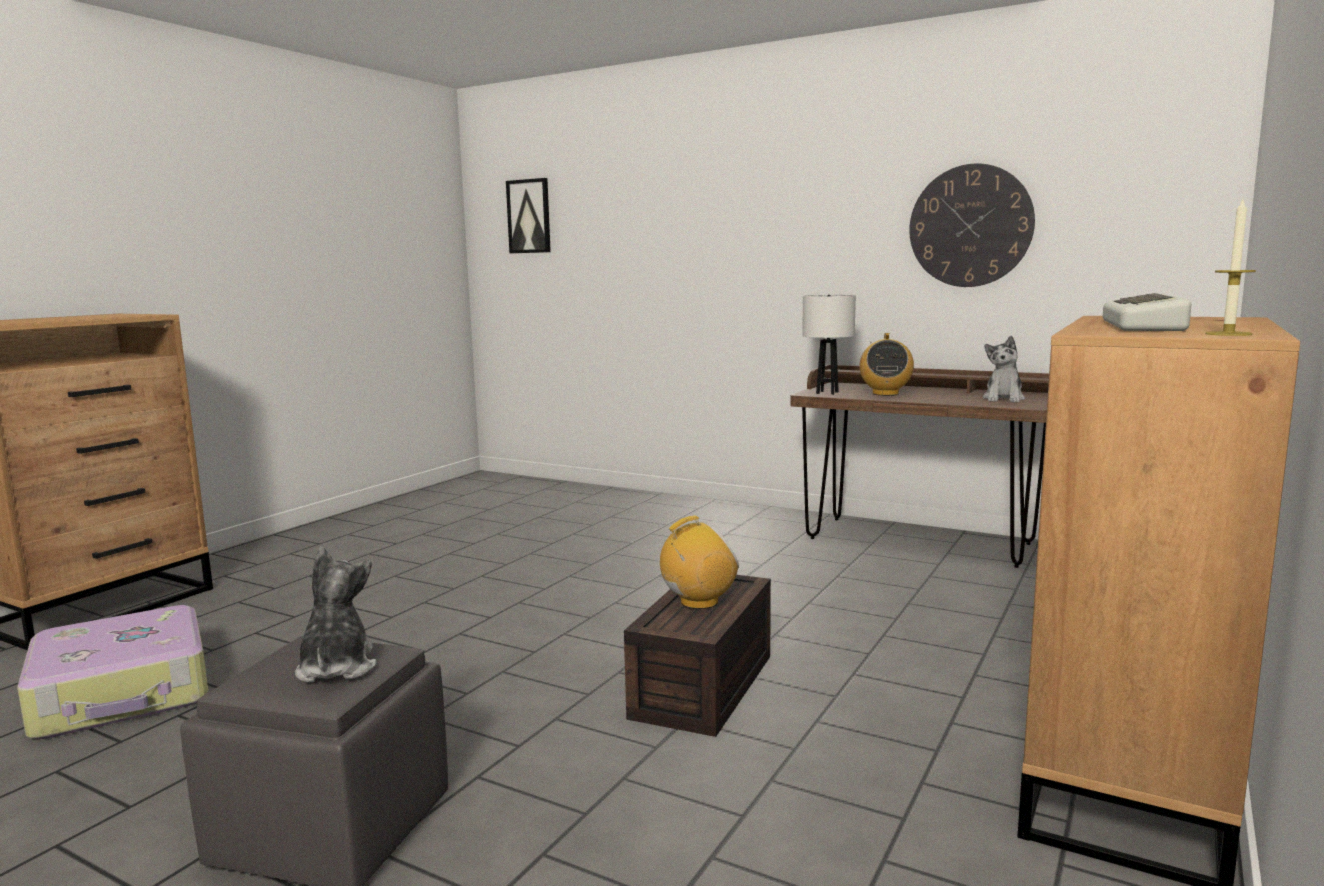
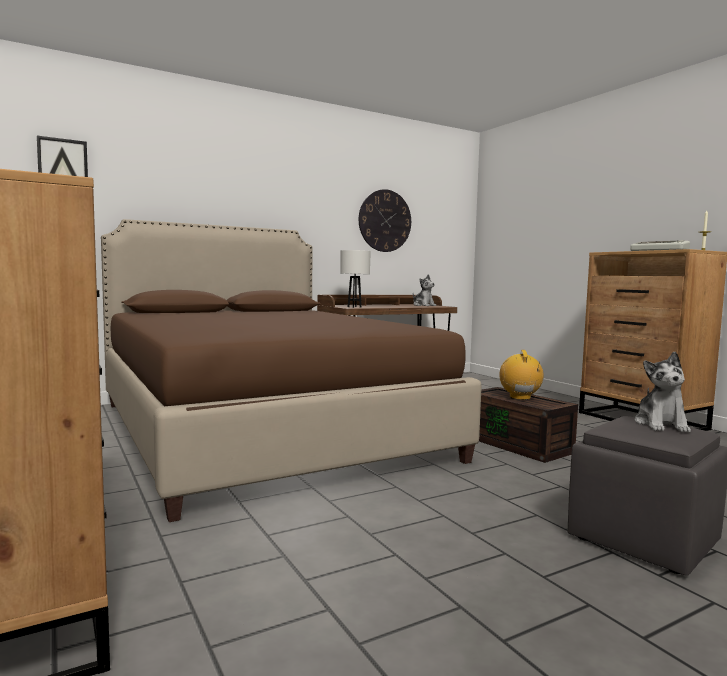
camera: 60 degrees left, 5 degrees down
(124, 693) = (344, 603): suitcase -> none
(336, 668) = (661, 425): plush toy -> plush toy turned 105 degrees counterclockwise
(565, 549) = (262, 430): none -> brown bed
(885, 393) = (376, 306): radio -> none

